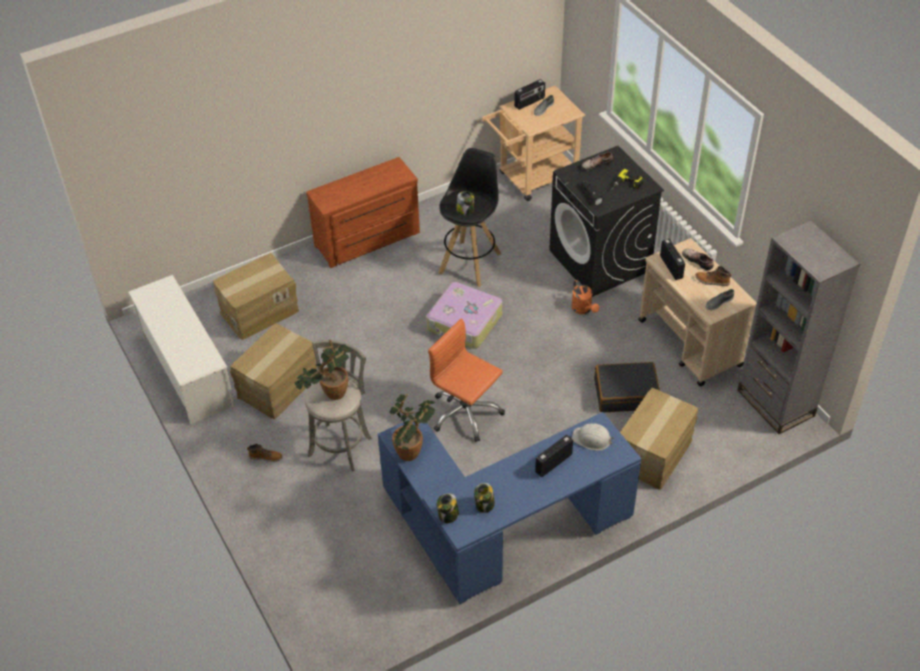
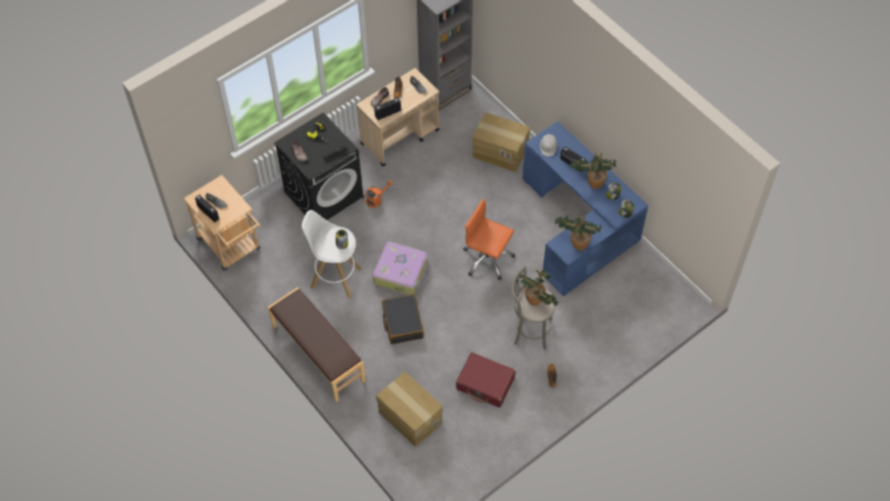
camera: 100 degrees left, 10 degrees up
(187, 370) = (481, 453): white shoe rack -> none
(278, 387) = (485, 384): cardboard box -> red suitcase
(368, 240) = (317, 354): brown dresser -> brown bench
(465, 413) = (487, 259): orange office chair -> orange office chair turned 90 degrees clockwise
(470, 262) = (335, 277): black stool -> white stool
(514, 482) = (592, 182): none -> potted plant
(626, 393) = (452, 169): black suitcase -> black suitcase (402, 323)

